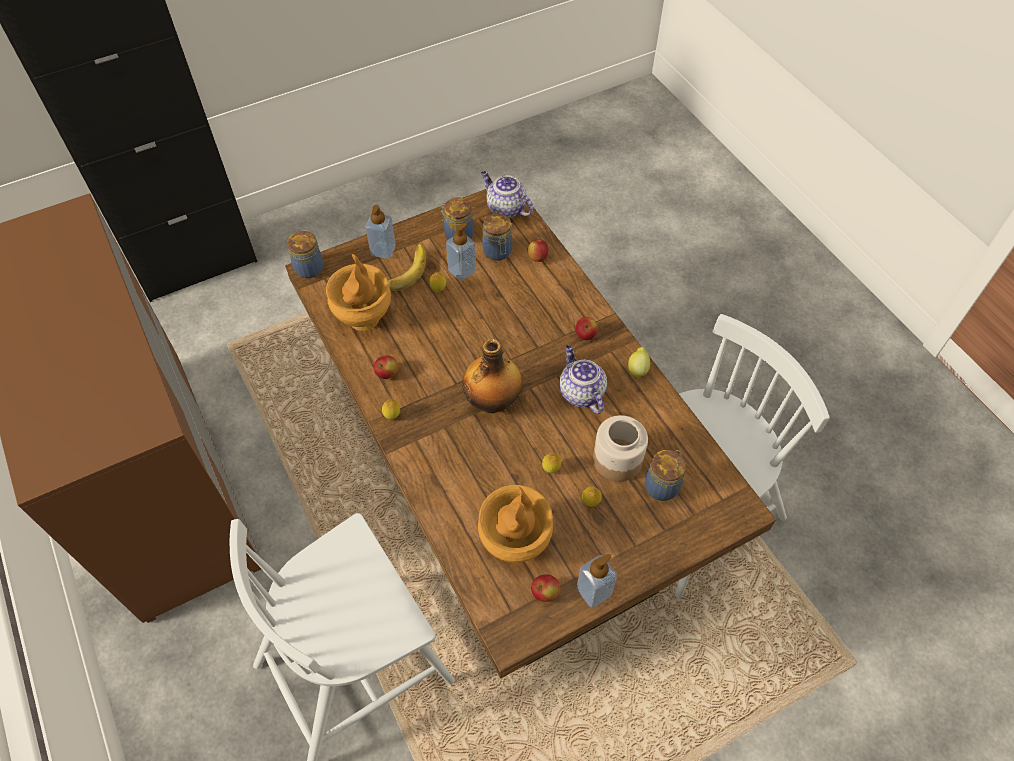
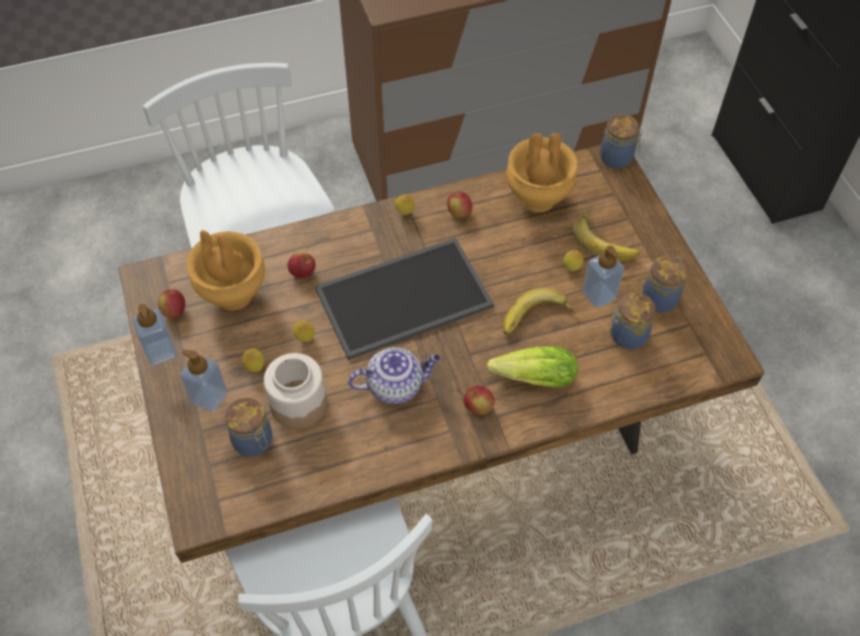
camera: 100 degrees right, 0 degrees up
(383, 250) = (638, 223): soap dispenser -> soap dispenser (209, 397)
(493, 401) = (403, 300): bottle -> tray
(494, 307) = (536, 319): none -> banana
(505, 208) = (705, 355): teapot -> none
(537, 257) = (613, 378): apple -> apple (302, 273)
(550, 306) = (530, 377): none -> lettuce
(637, 369) = (416, 454): lemon -> none

